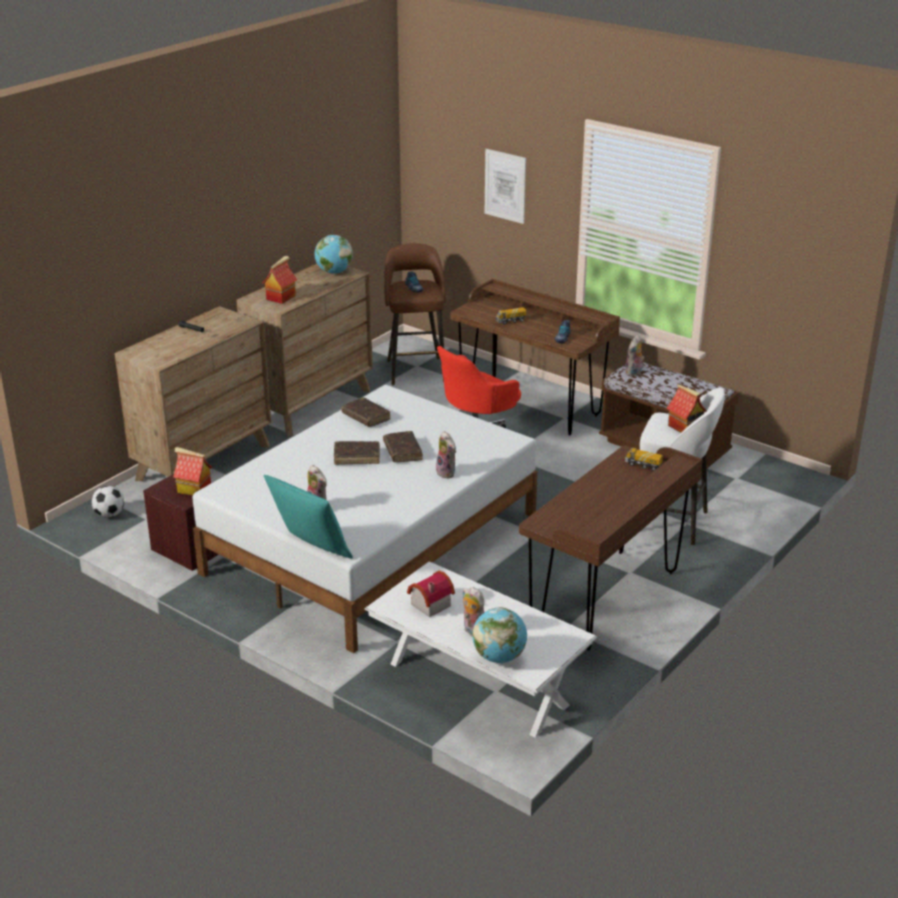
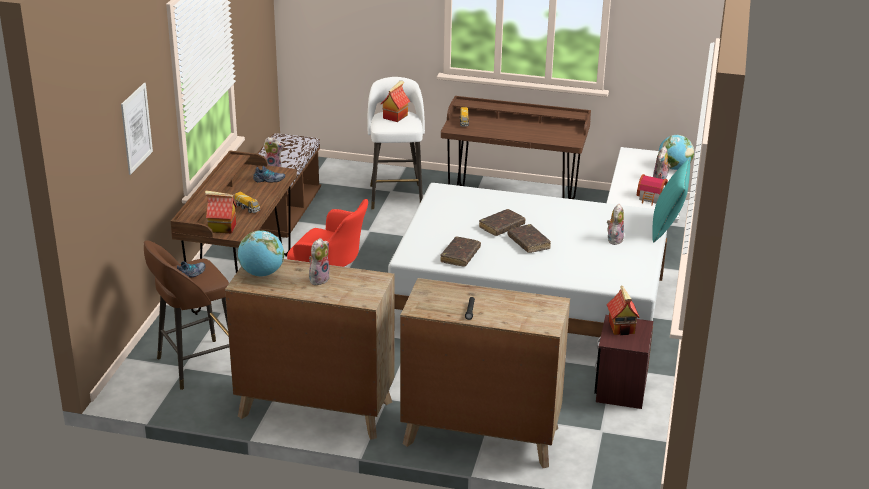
camera: 115 degrees left, 0 degrees up
(109, 515) = (615, 456): football -> none
(281, 297) = (351, 285): toy house -> toy house (221, 228)
(447, 473) = (515, 203): plush toy -> plush toy (319, 279)

